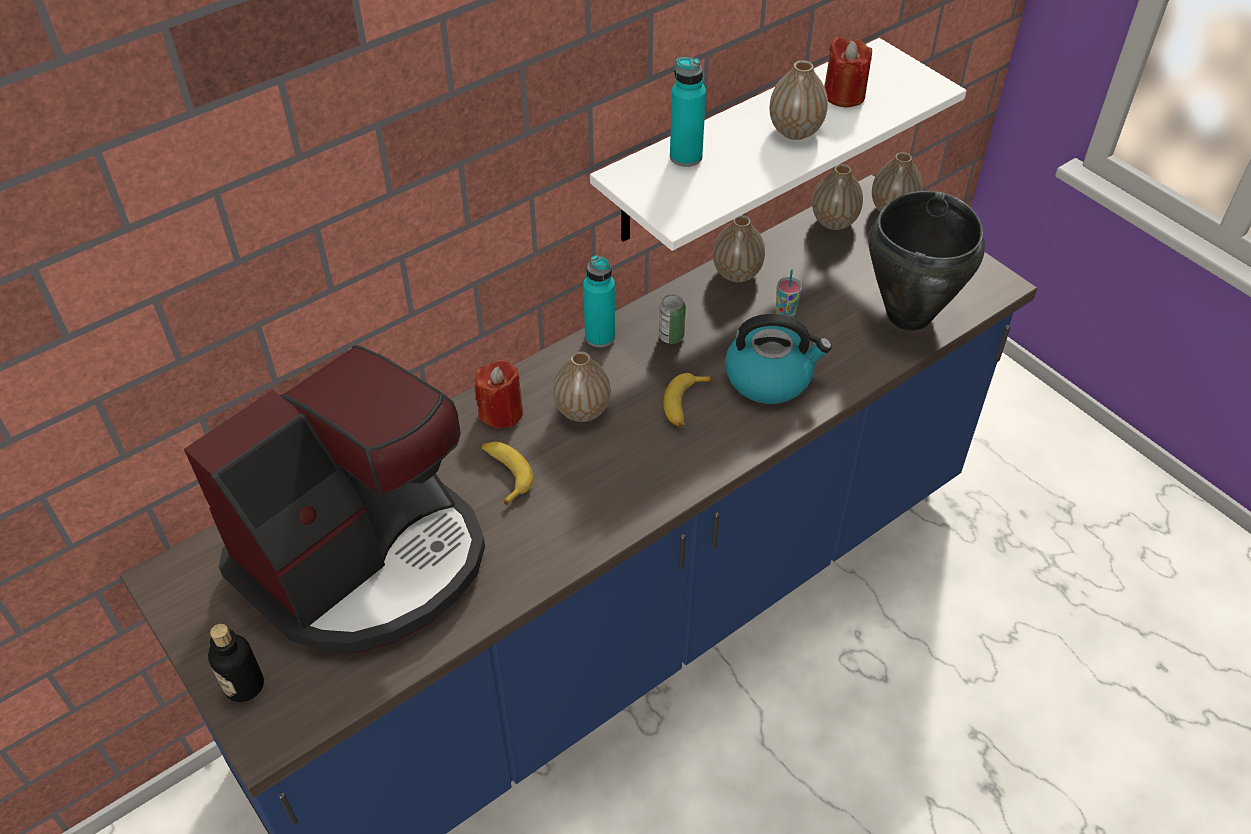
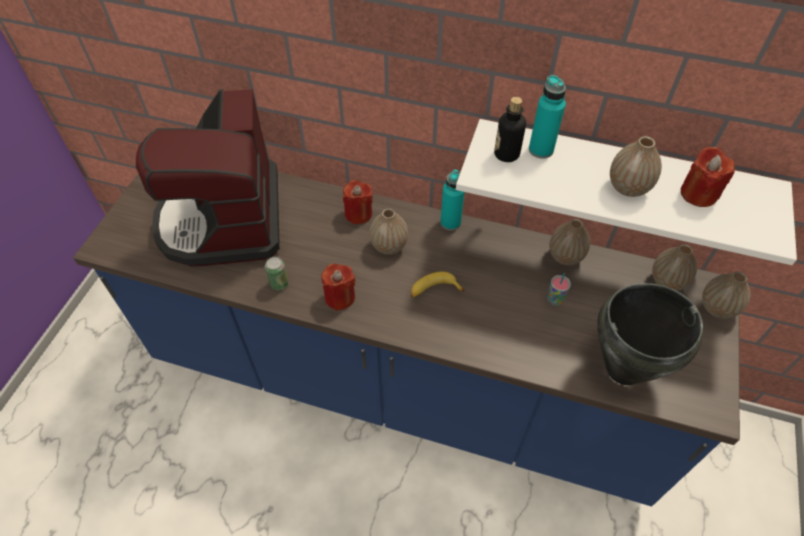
camera: 55 degrees right, 5 degrees up
(244, 685) = (125, 221): bottle -> bottle (506, 154)
(365, 559) = (224, 219): coffee machine -> coffee machine turned 75 degrees clockwise
(504, 474) = (318, 239): banana -> none
(618, 497) = (340, 297): none -> red candle
(671, 336) = (481, 254): can -> can (279, 283)
(770, 378) = (493, 320): kettle -> none

